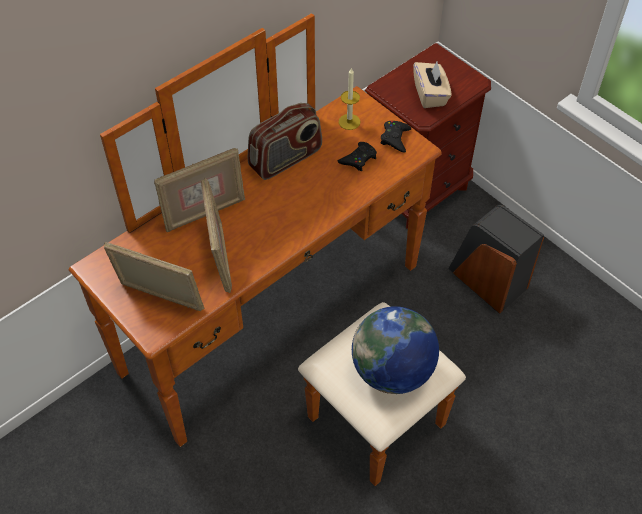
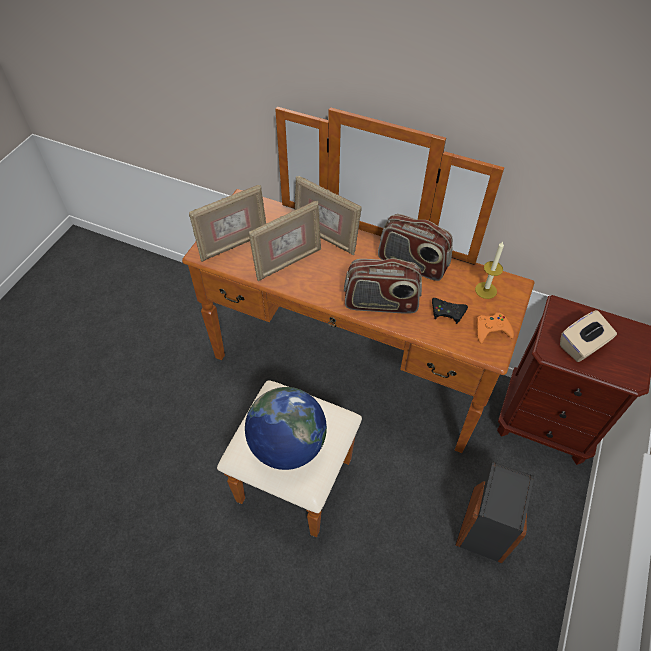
camera: 65 degrees right, 0 degrees up
(160, 298) = (233, 245): picture frame -> picture frame turned 60 degrees clockwise
(320, 203) = (381, 303): none -> radio
(395, 138) = (491, 330): black game controller -> orange game controller

